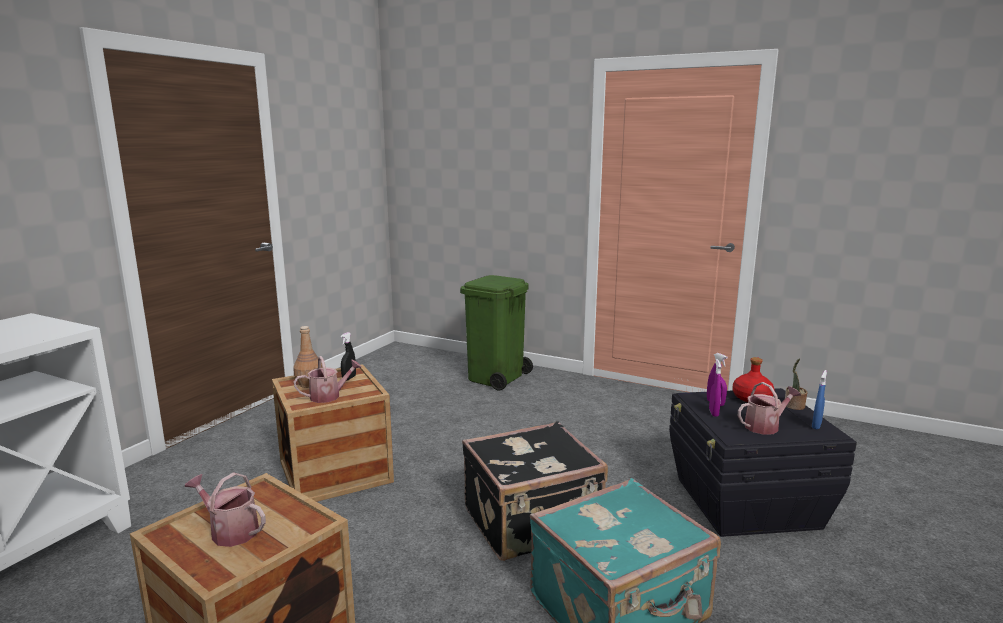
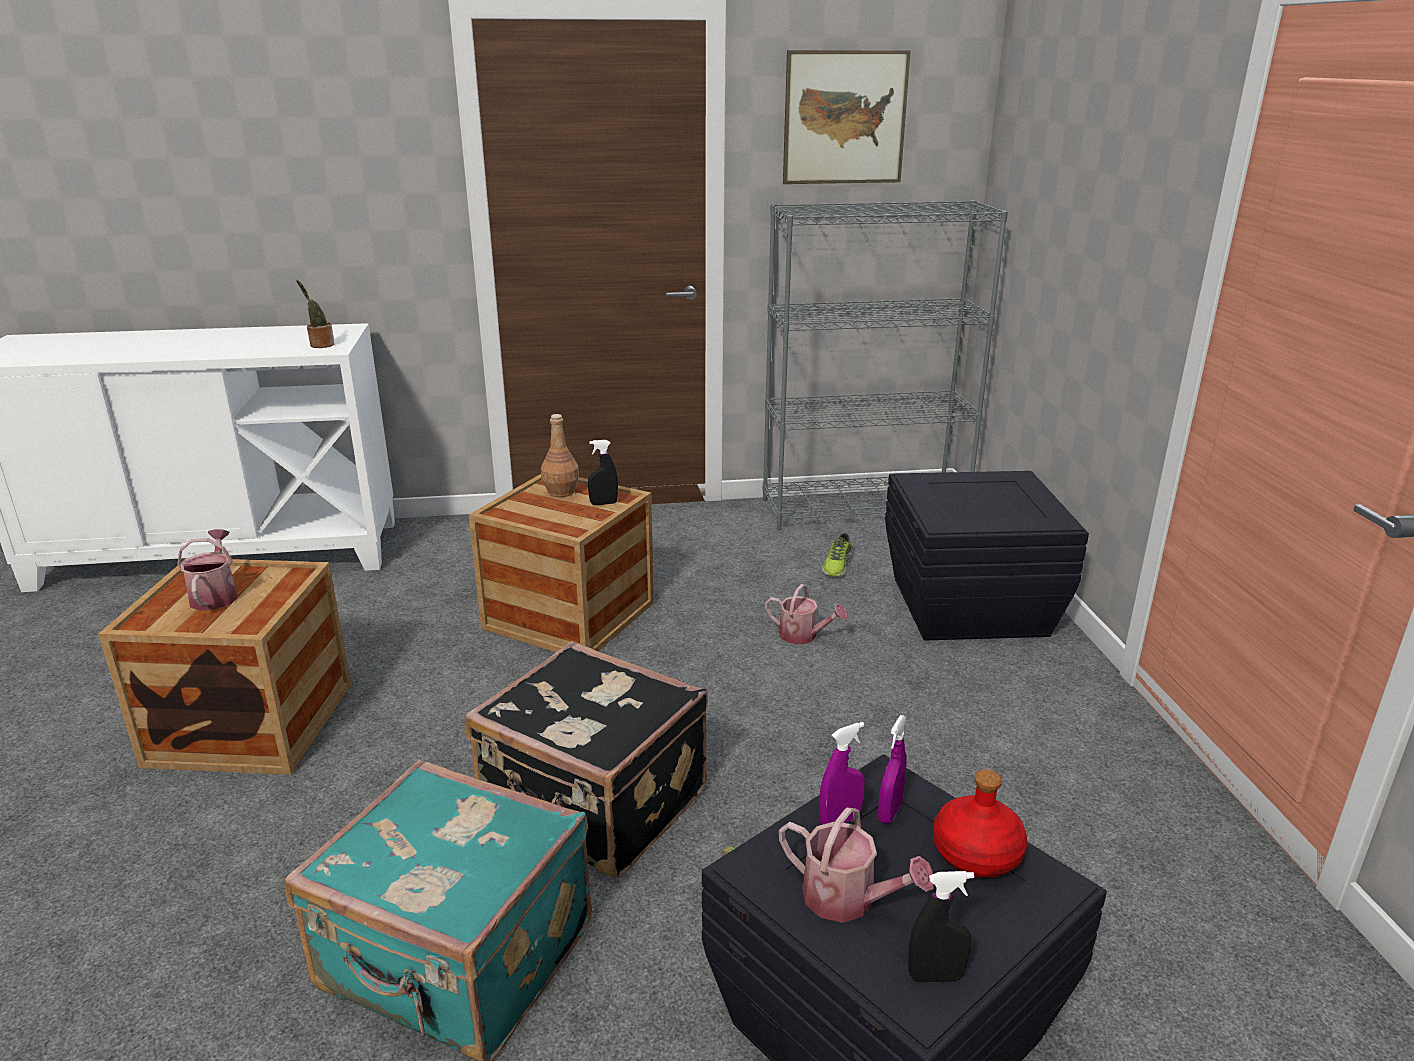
camera: 55 degrees right, 10 degrees up
(327, 131) = (845, 118): none -> picture
(329, 396) = (541, 514): watering can -> watering can (803, 636)
(377, 363) = (864, 508): none -> grey bookcase
(416, 388) = (836, 565): none -> shoe
(496, 378) = (966, 605): green trash can -> black storage box
(794, 406) = (1007, 923): potted plant -> potted plant (320, 345)
(816, 425) = (935, 976): blue spray bottle -> black spray bottle

